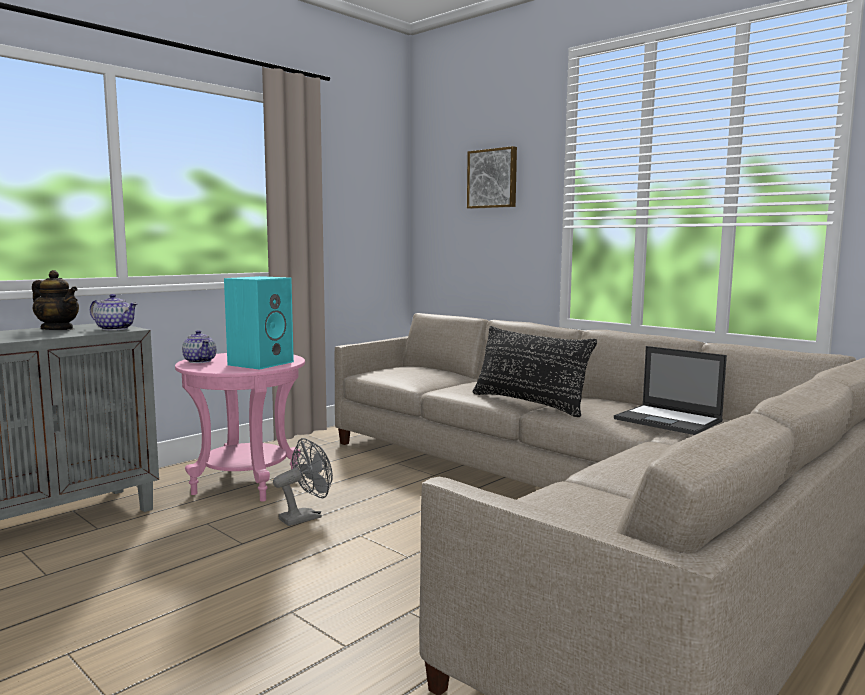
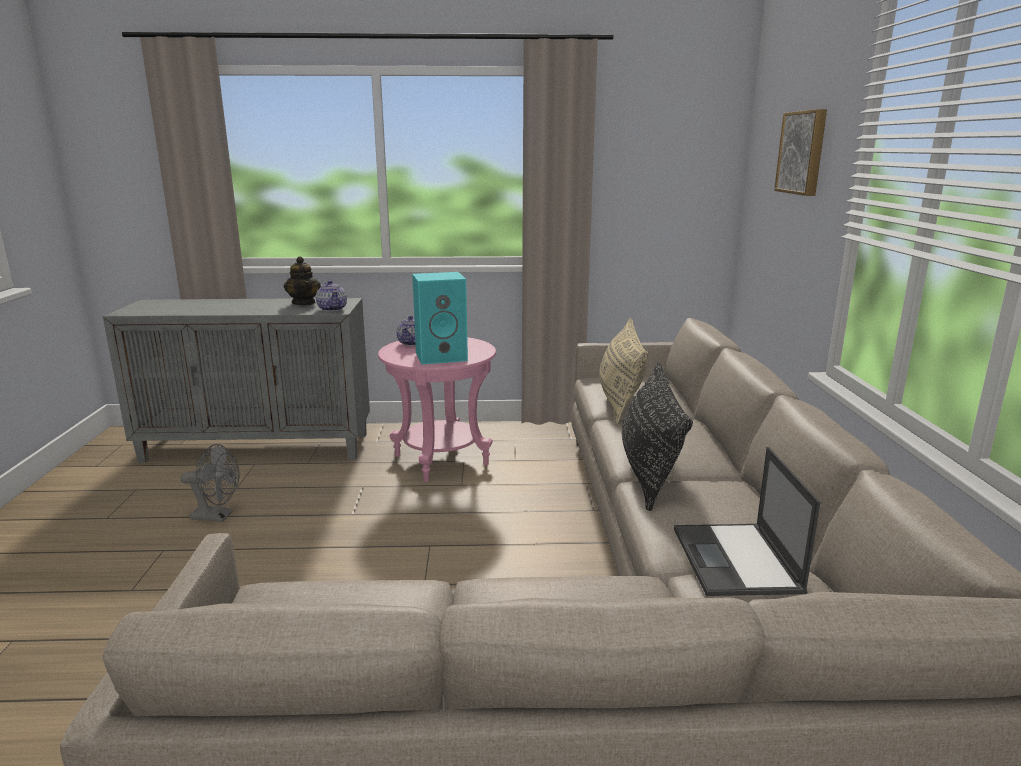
camera: 45 degrees right, 10 degrees up
(305, 517) = (425, 509): grey fan -> grey fan (218, 516)
(416, 379) = (620, 400): none -> beige pillow

